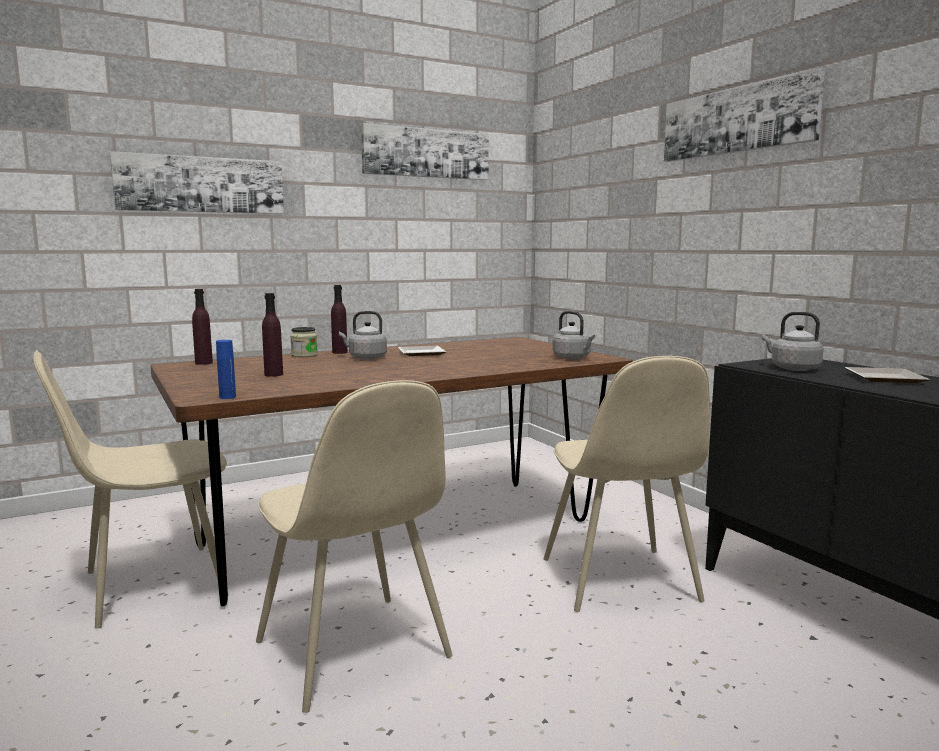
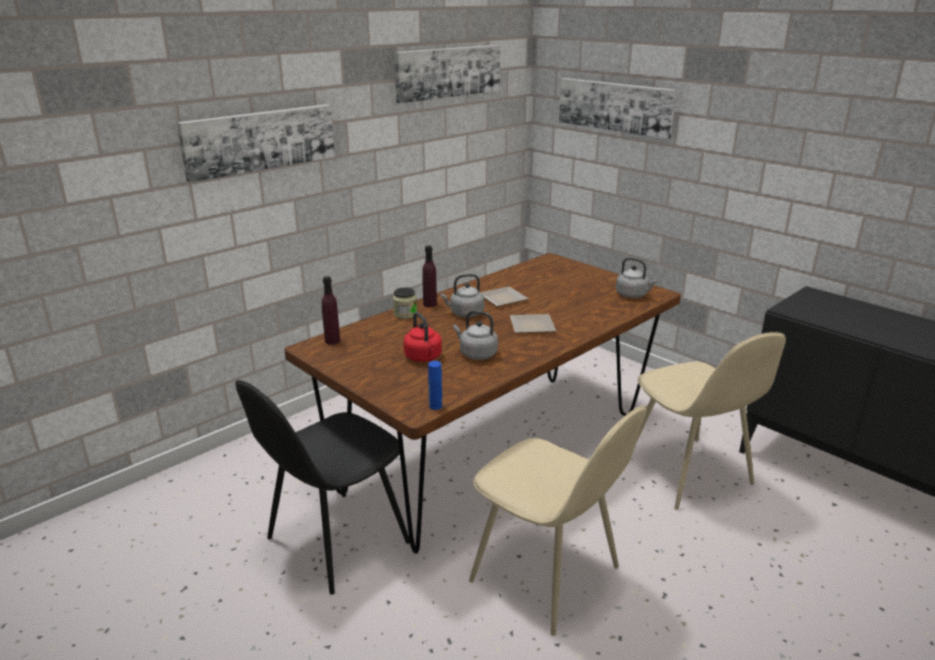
camera: 15 degrees left, 15 degrees up
(150, 585) = (334, 542): beige chair -> black chair
(273, 374) = (424, 358): purple bottle -> red kettle
(738, 120) = (769, 84): picture -> picture (615, 106)
(792, 368) = (822, 313): grey kettle -> grey kettle (476, 354)
(881, 378) = (889, 324): plate -> plate (530, 326)

